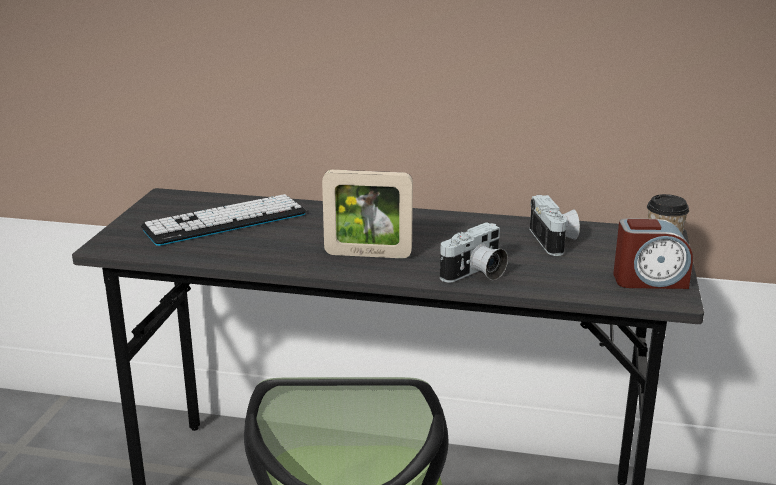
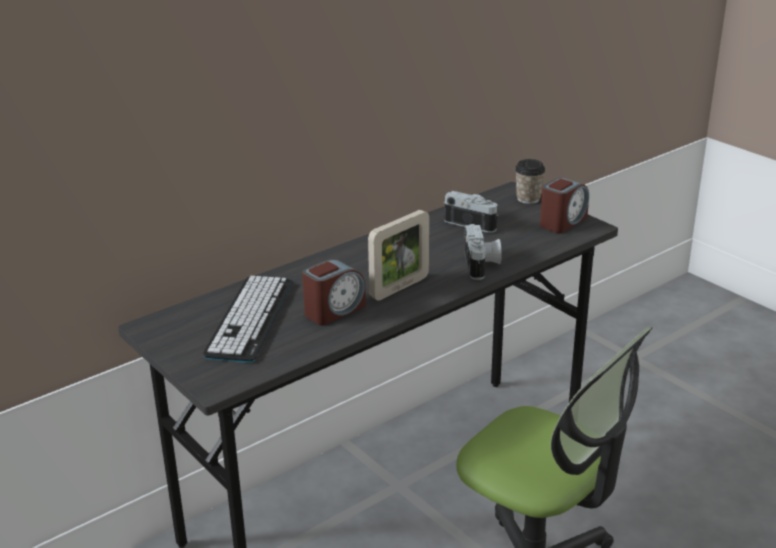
camera: 50 degrees left, 5 degrees up
(285, 244) = (334, 310): none -> alarm clock

